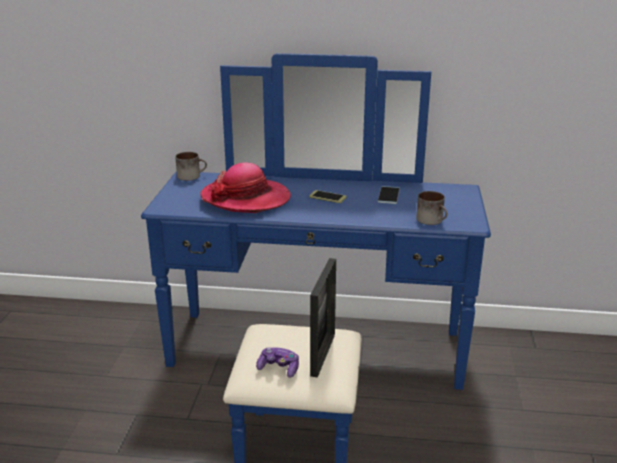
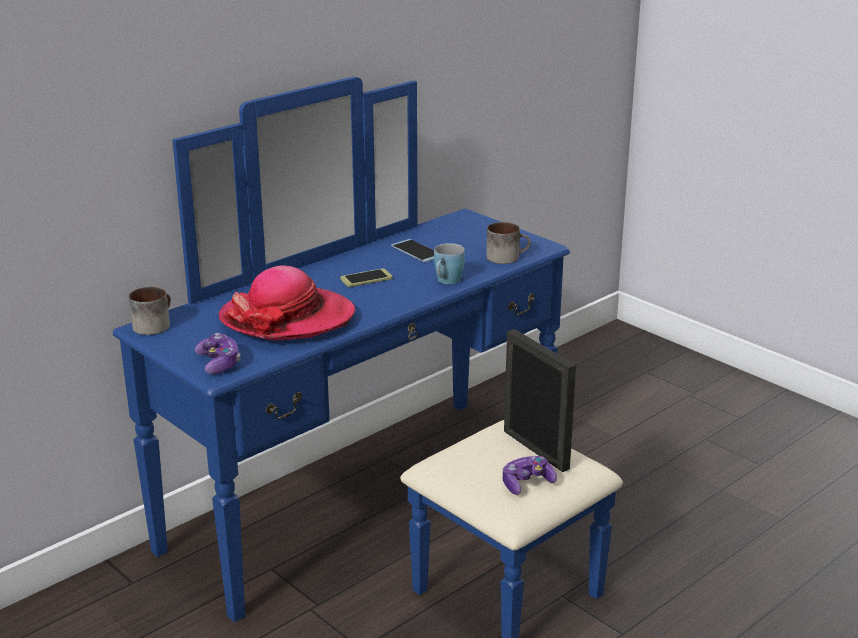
camera: 50 degrees left, 0 degrees up
(172, 204) = (219, 363): none -> game controller
(364, 217) = (446, 282): none -> blue mug

